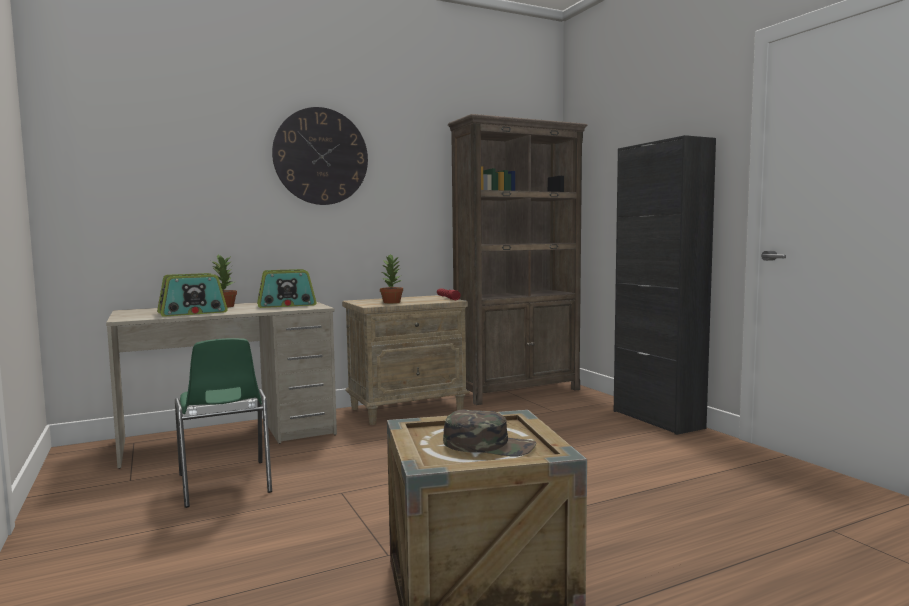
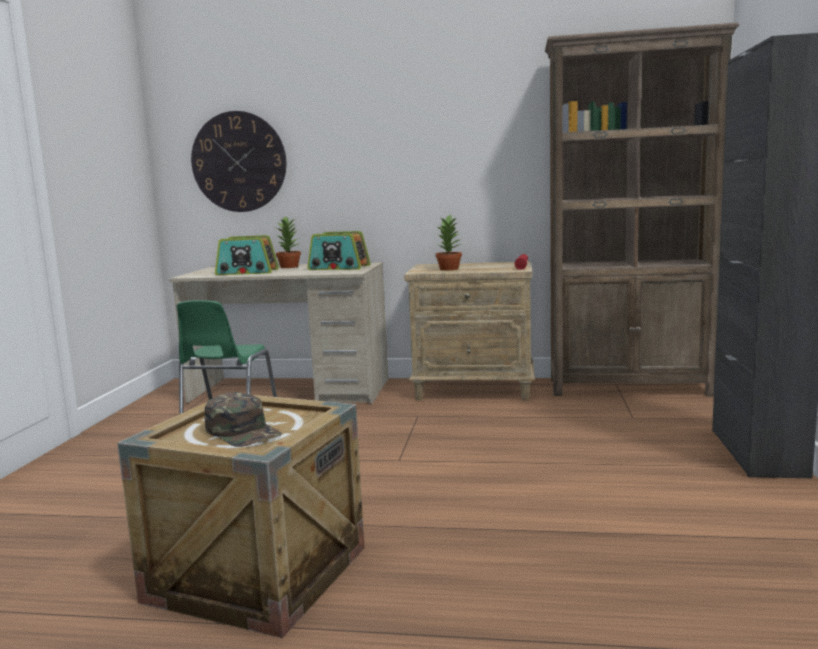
camera: 35 degrees right, 5 degrees up
(321, 156) = (393, 107): wall clock -> wall clock (239, 162)

